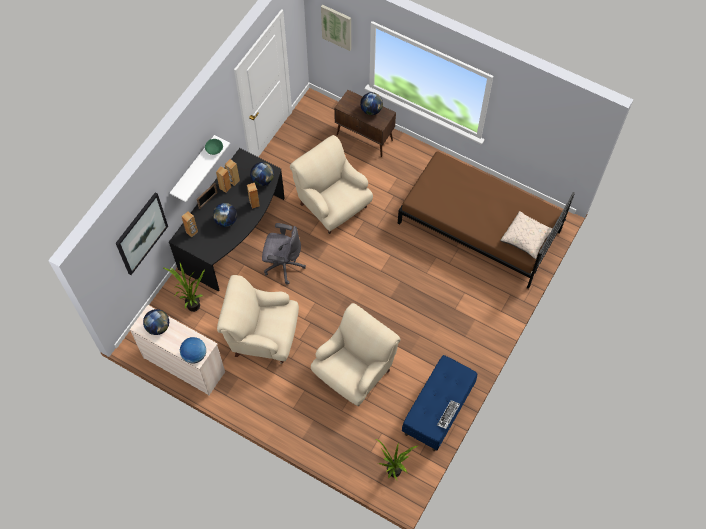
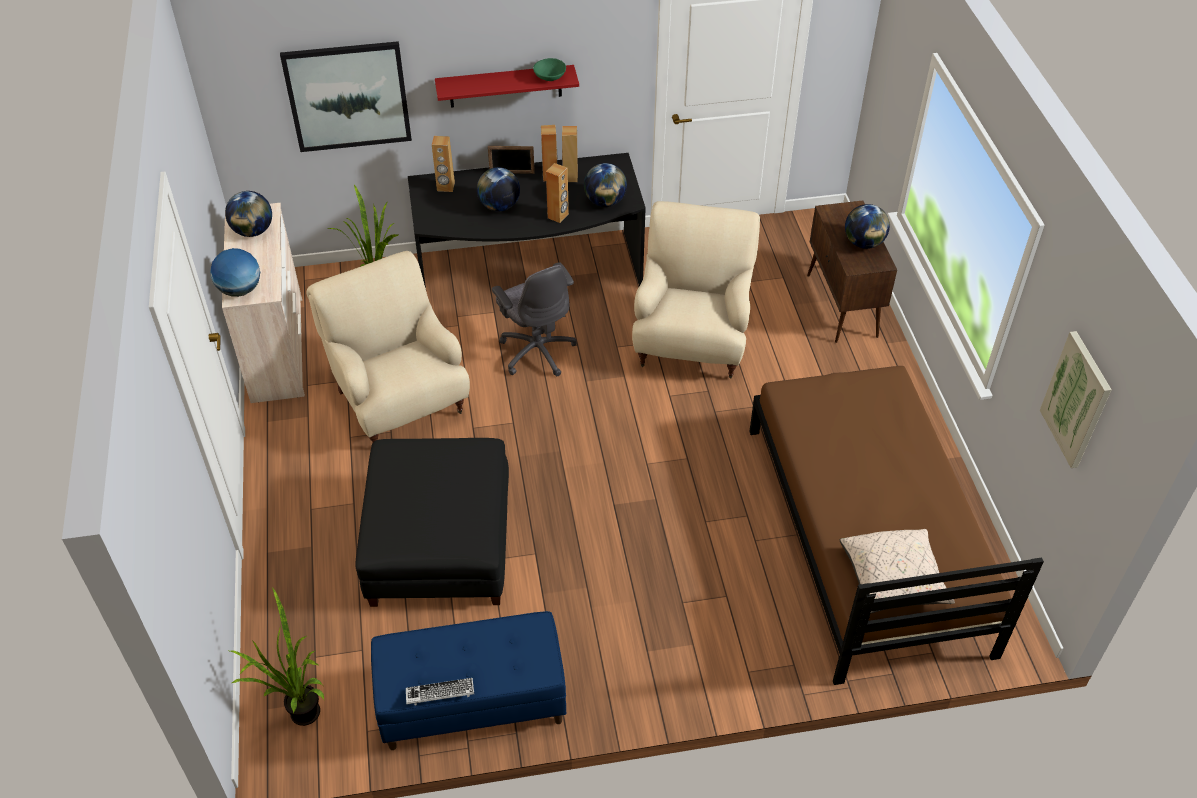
camera: 50 degrees right, 15 degrees down
(193, 168) = (505, 86): white shelf -> red shelf
(337, 27) = (897, 63): picture -> picture (1077, 400)
(355, 372) = (440, 544): beige armchair -> black ottoman

